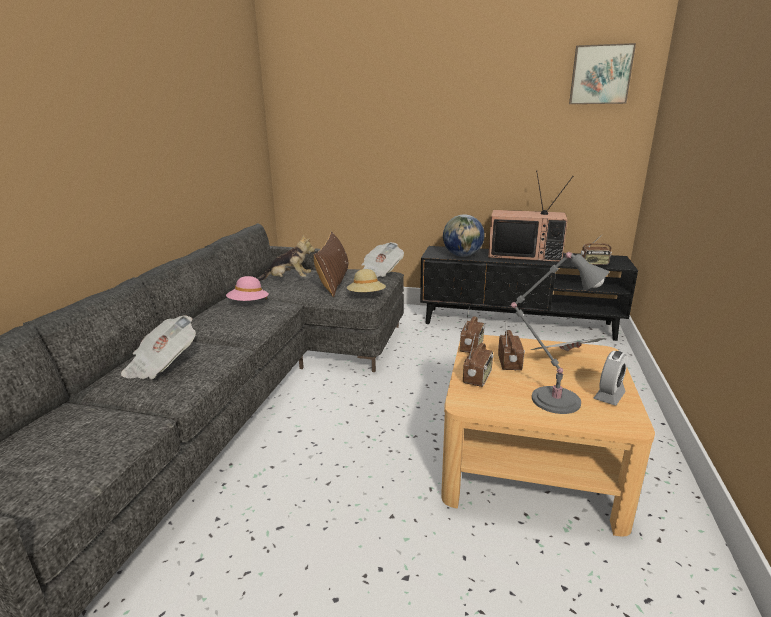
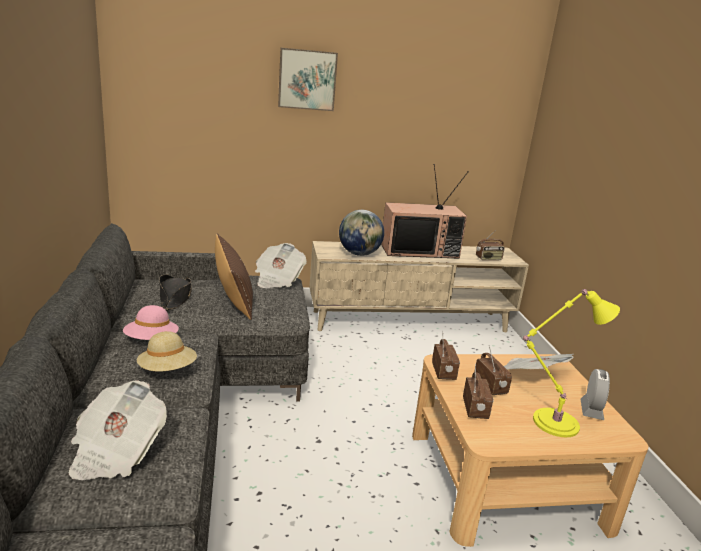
camera: 25 degrees left, 0 degrees up
(289, 280) = (175, 299): plush toy -> black hat
(366, 296) = (288, 315): beige hat -> beige hat (167, 370)
(518, 323) = (410, 321): black tv stand -> beige tv stand
(551, 399) = (551, 422): grey table lamp -> yellow table lamp
(600, 75) = (491, 72): picture -> picture (307, 79)

